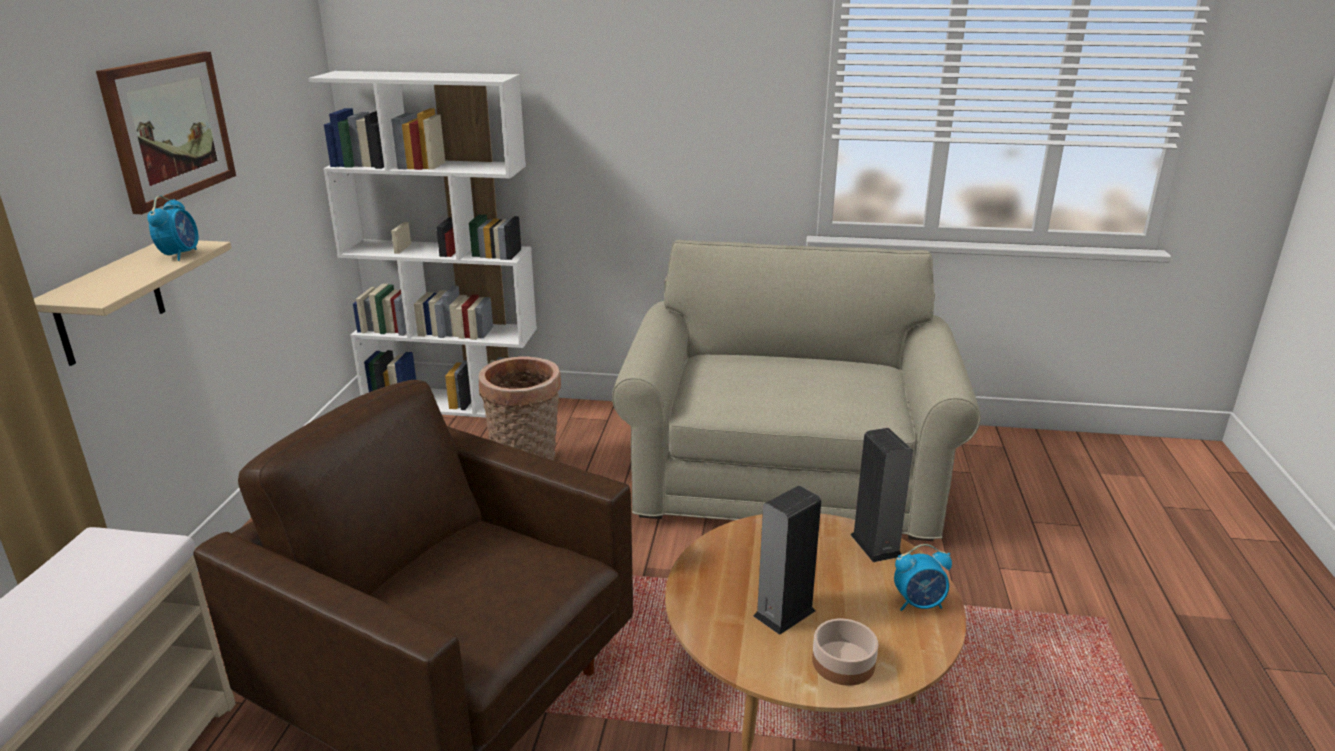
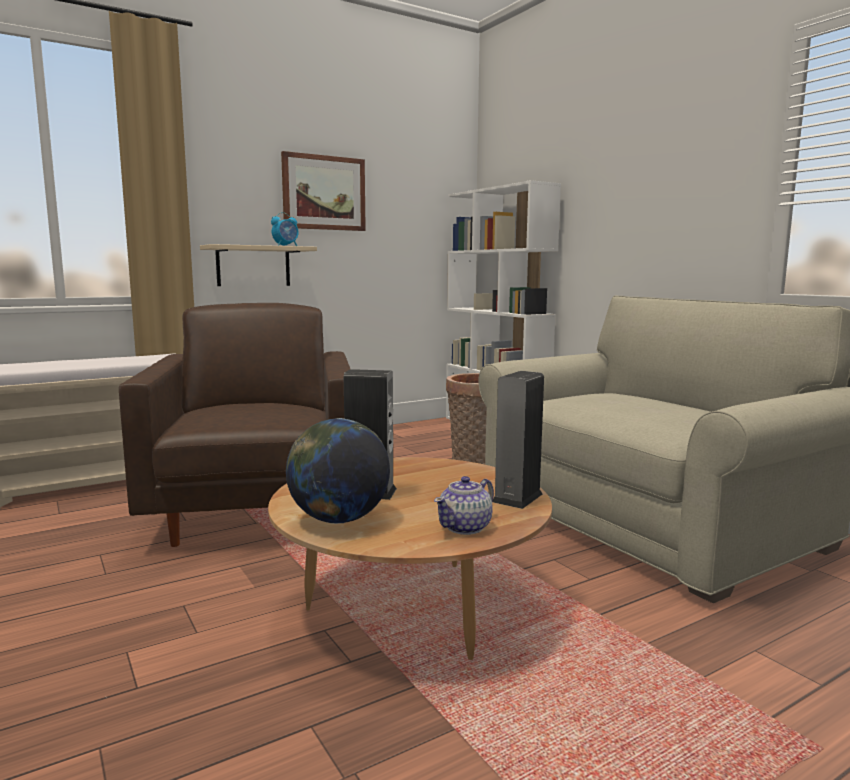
camera: 50 degrees right, 15 degrees down
(842, 663) = (339, 520): bowl -> globe
(919, 604) = (465, 527): alarm clock -> teapot

